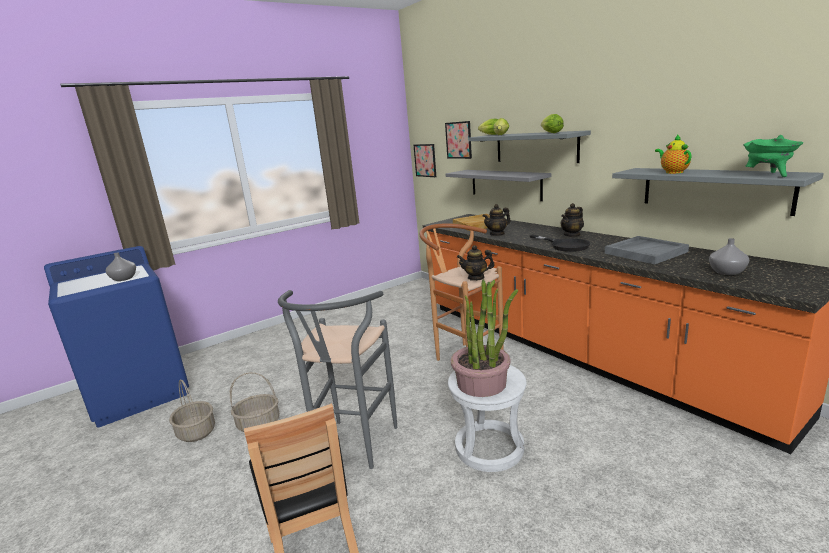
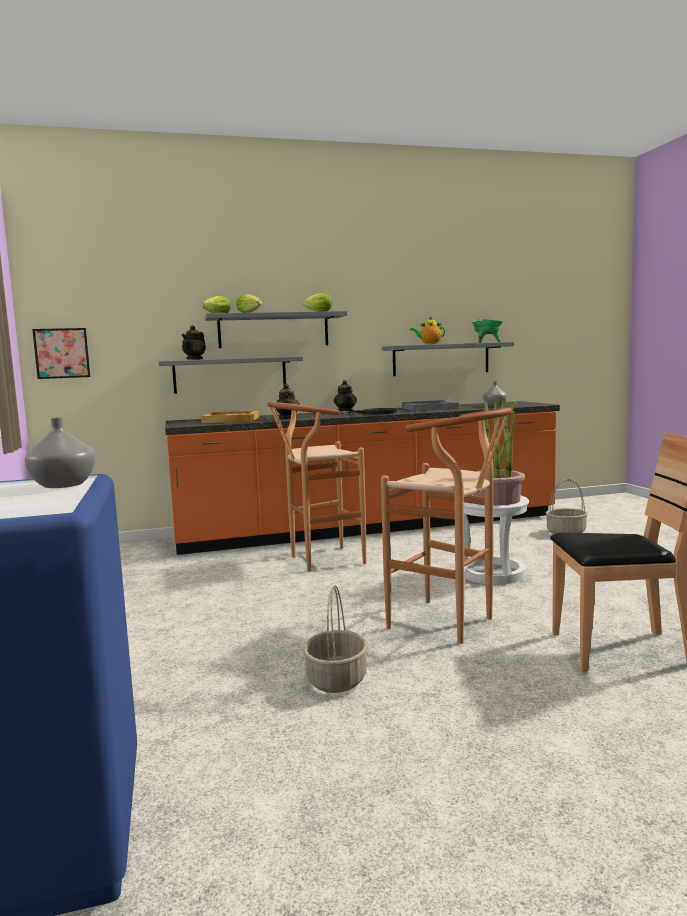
camera: 70 degrees left, 10 degrees down
(196, 432) = (302, 737): basket -> basket (566, 532)
(353, 449) = (450, 624): grey stool -> brown stool
(458, 140) = (143, 322): picture -> none
(476, 277) = (341, 451): teapot -> teapot (195, 359)

